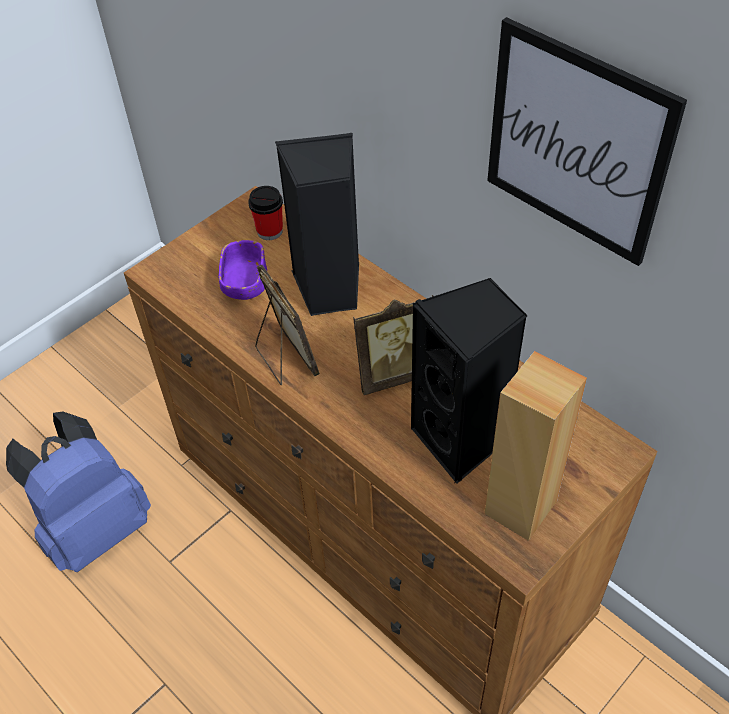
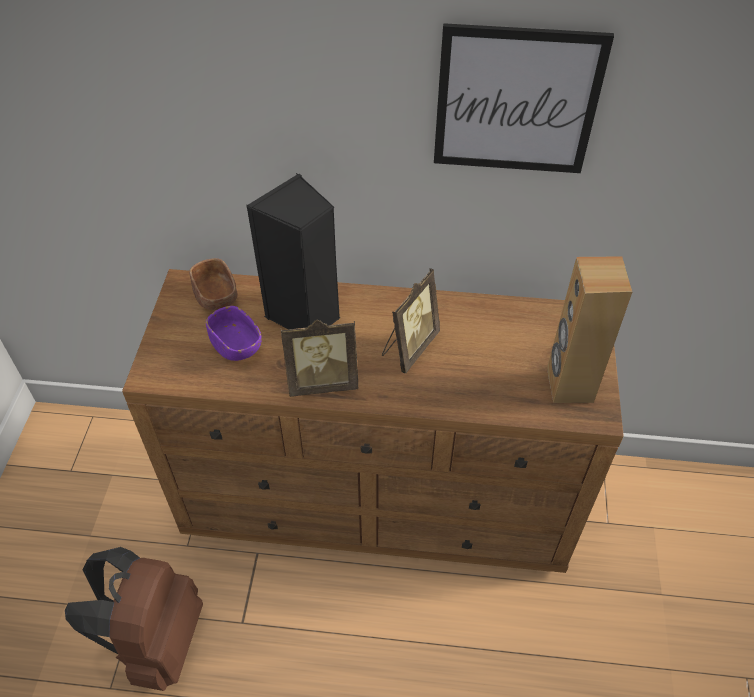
camera: 40 degrees left, 0 degrees up
(95, 528) = (156, 641): blue backpack -> brown backpack
(269, 231) = (216, 297): cup -> brown bowl
(285, 359) = (322, 382): picture frame -> picture frame turned 150 degrees clockwise
(462, 440) = (495, 365): black speaker -> none

